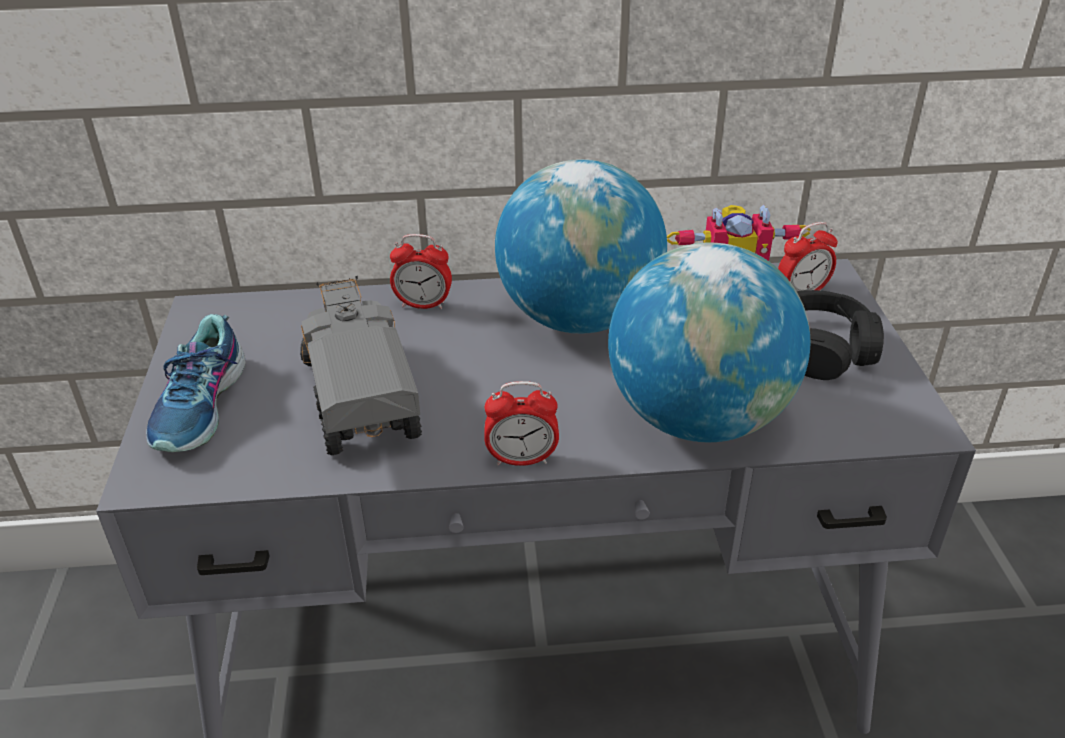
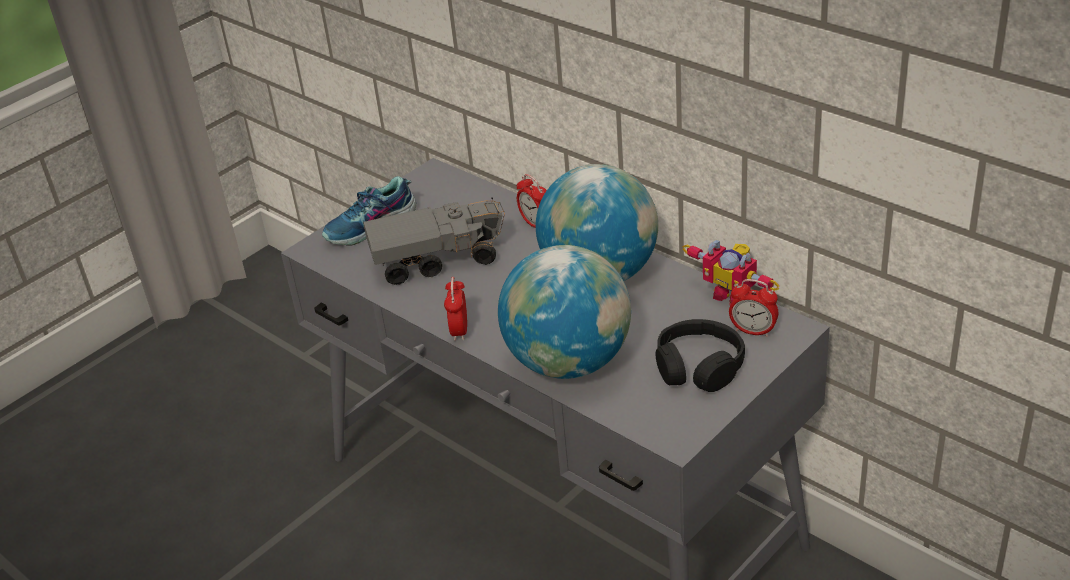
camera: 50 degrees right, 0 degrees up
(361, 398) = (437, 259): toy truck -> toy truck turned 45 degrees clockwise
(522, 459) = (459, 331): alarm clock -> alarm clock turned 45 degrees clockwise

